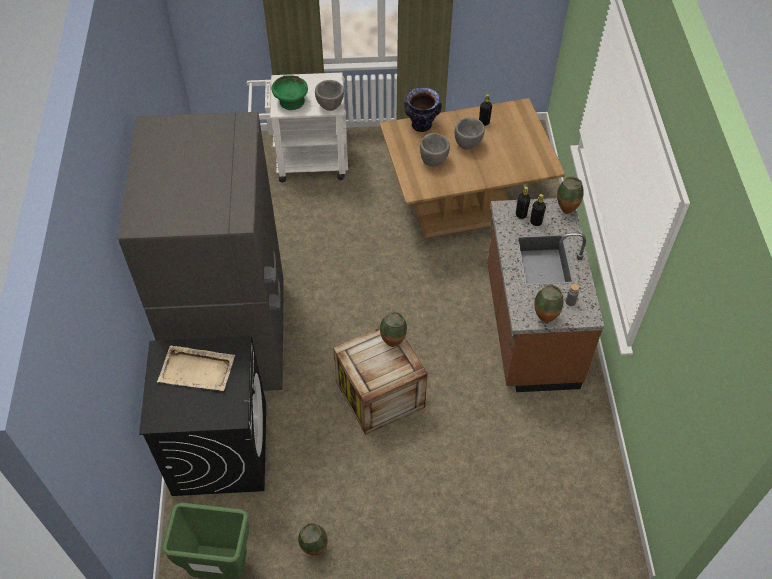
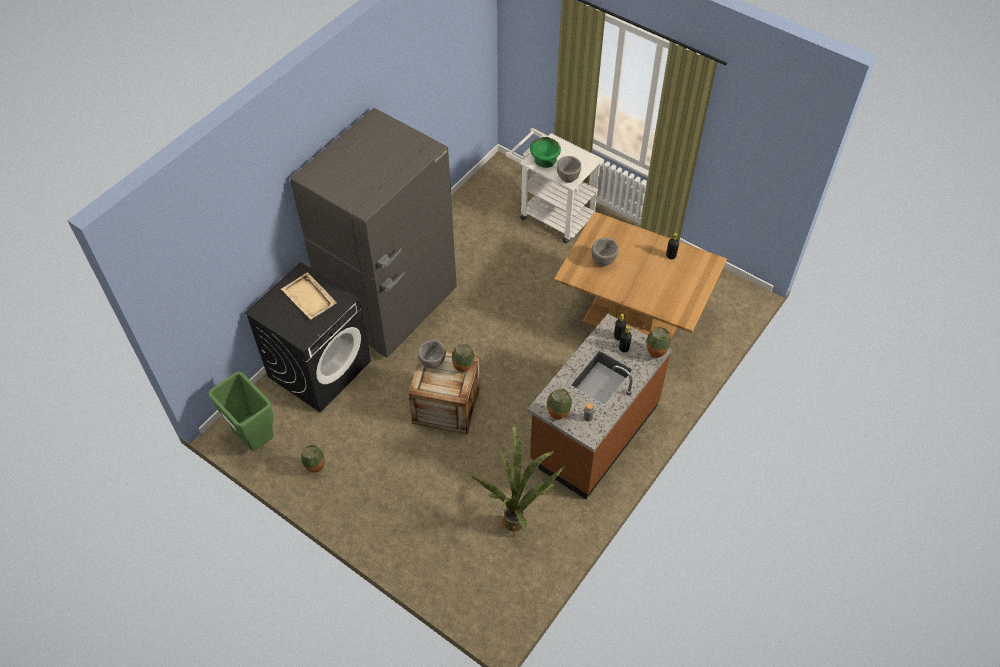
camera: 40 degrees right, 0 degrees up
(421, 126) = (621, 231): vase -> none
(468, 145) = (641, 265): grey bowl -> grey bowl (432, 363)
(550, 452) = (520, 523): none -> potted plant

